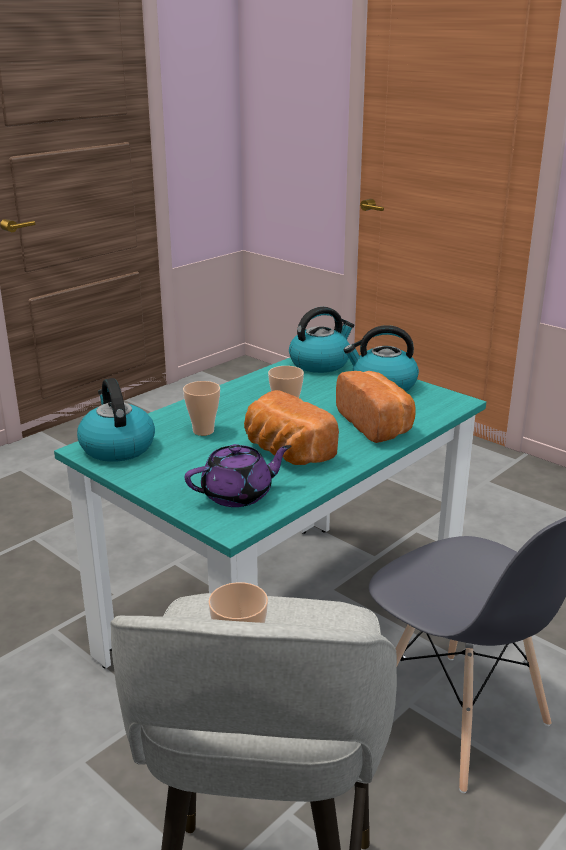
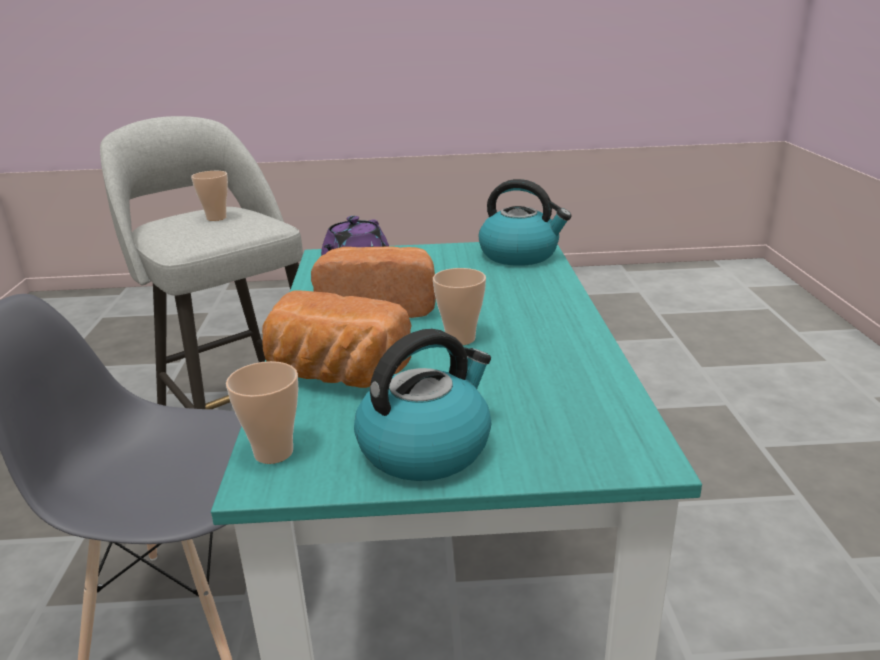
camera: 135 degrees right, 0 degrees up
(203, 431) = (492, 290): cup -> cup (273, 452)
(320, 363) = (599, 440): kettle -> none

